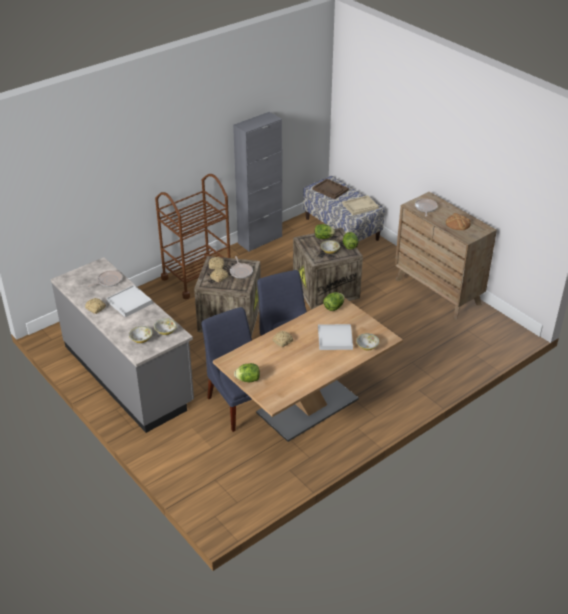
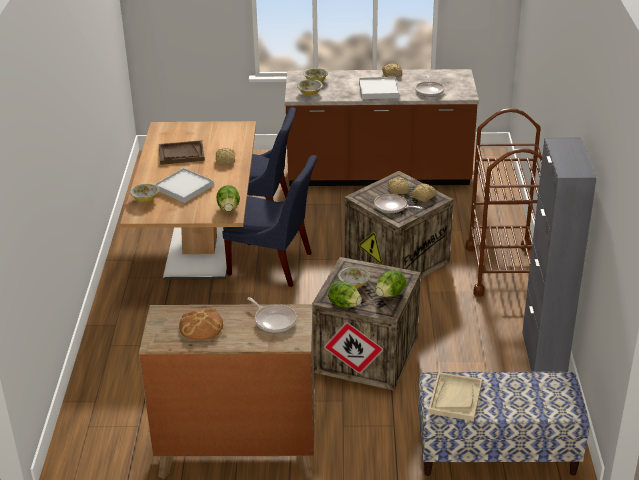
camera: 130 degrees right, 5 degrees down
(128, 374) = (378, 175): grey counter -> brown counter
(248, 379) = (205, 126): lettuce -> none
(330, 190) = (538, 394): brown tray -> brown tray (181, 154)

